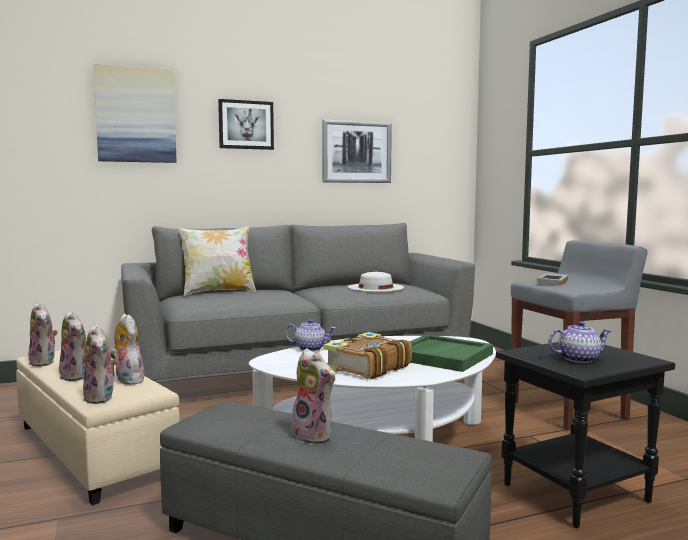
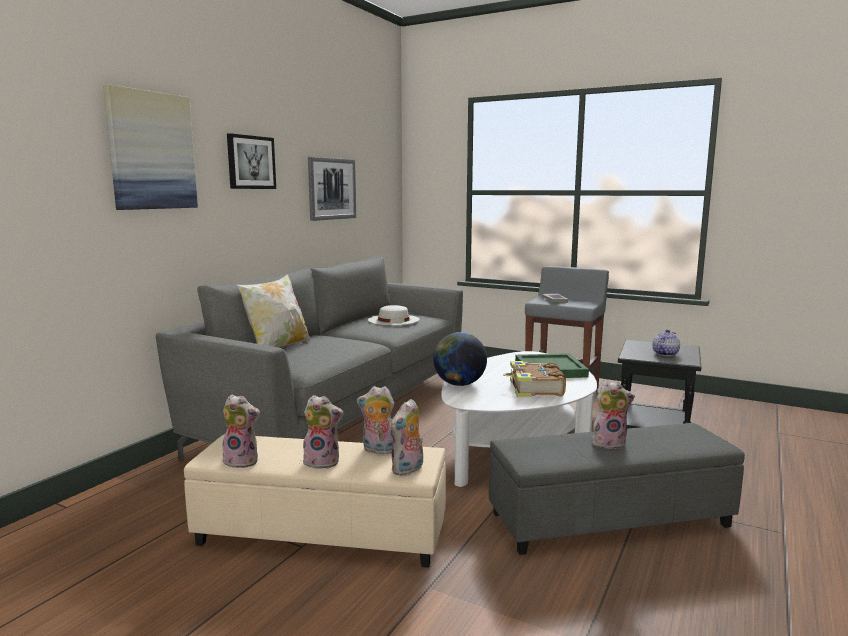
camera: 40 degrees left, 5 degrees up
(101, 398) = (408, 470): plush toy -> plush toy turned 105 degrees clockwise
(310, 348) = (459, 384): teapot -> globe

